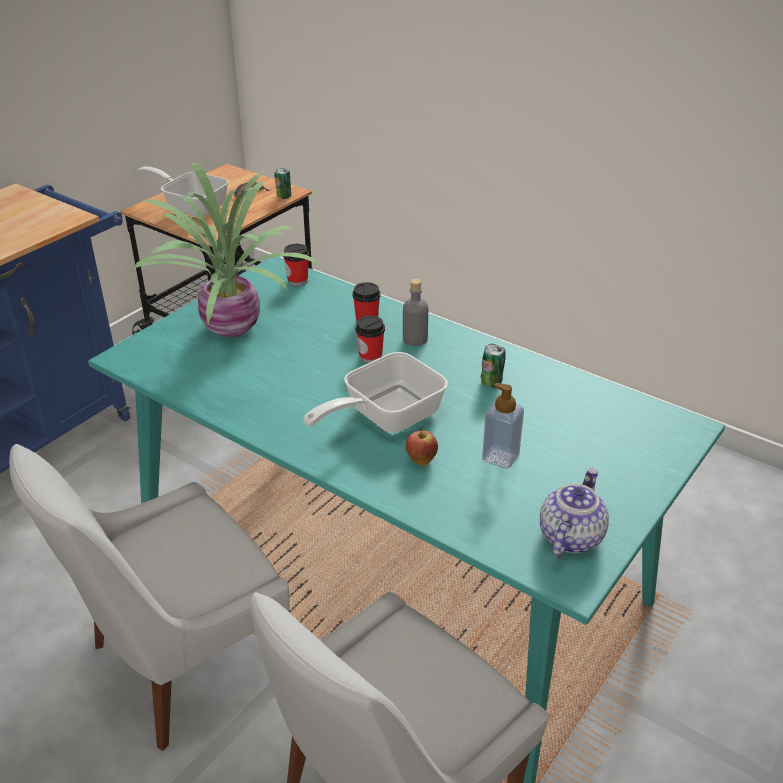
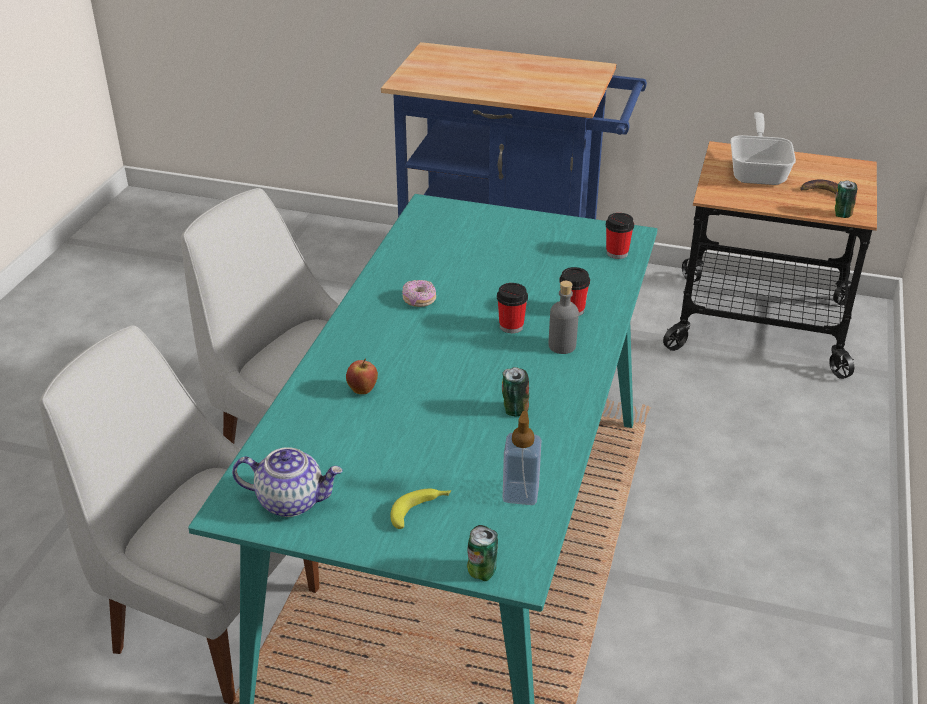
camera: 70 degrees right, 0 degrees up
(229, 329) = (504, 241): potted plant -> none
(292, 397) = (419, 300): none -> donut
(384, 416) = (418, 355): frying pan -> none
(500, 457) = (391, 437): soap dispenser -> soap dispenser (520, 493)
(605, 460) = (421, 510): none -> banana
(686, 444) = (481, 572): none -> can

